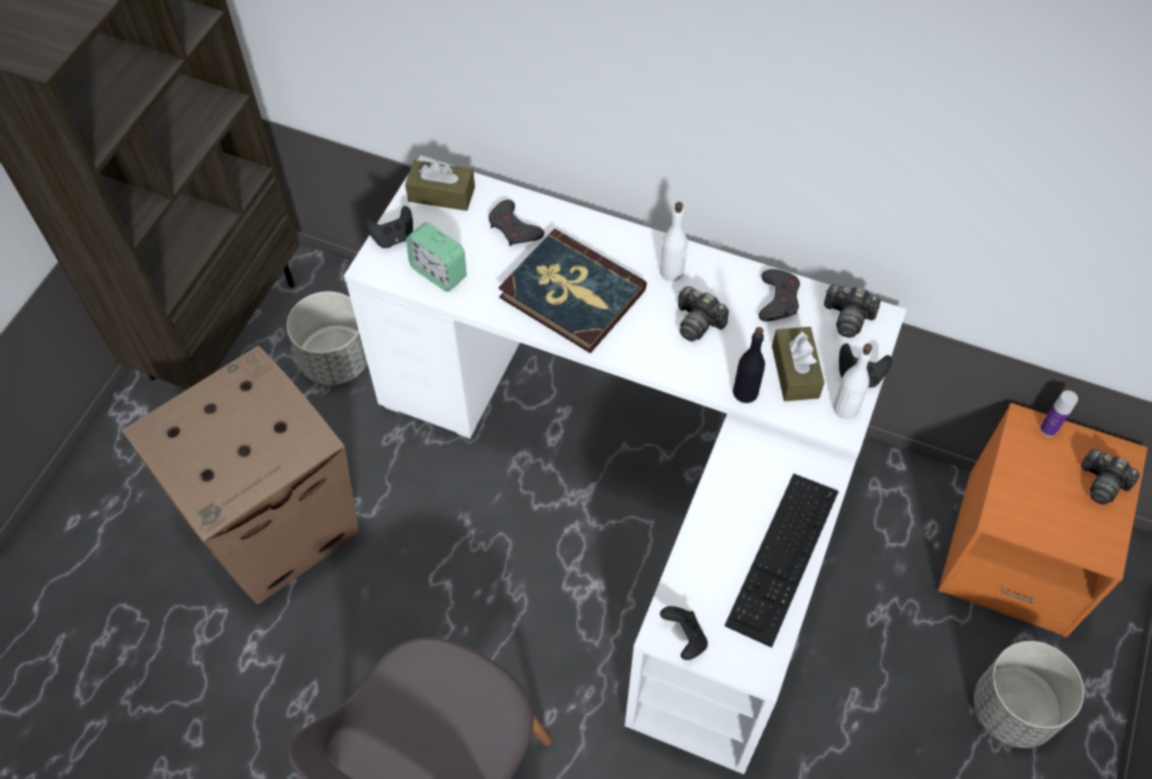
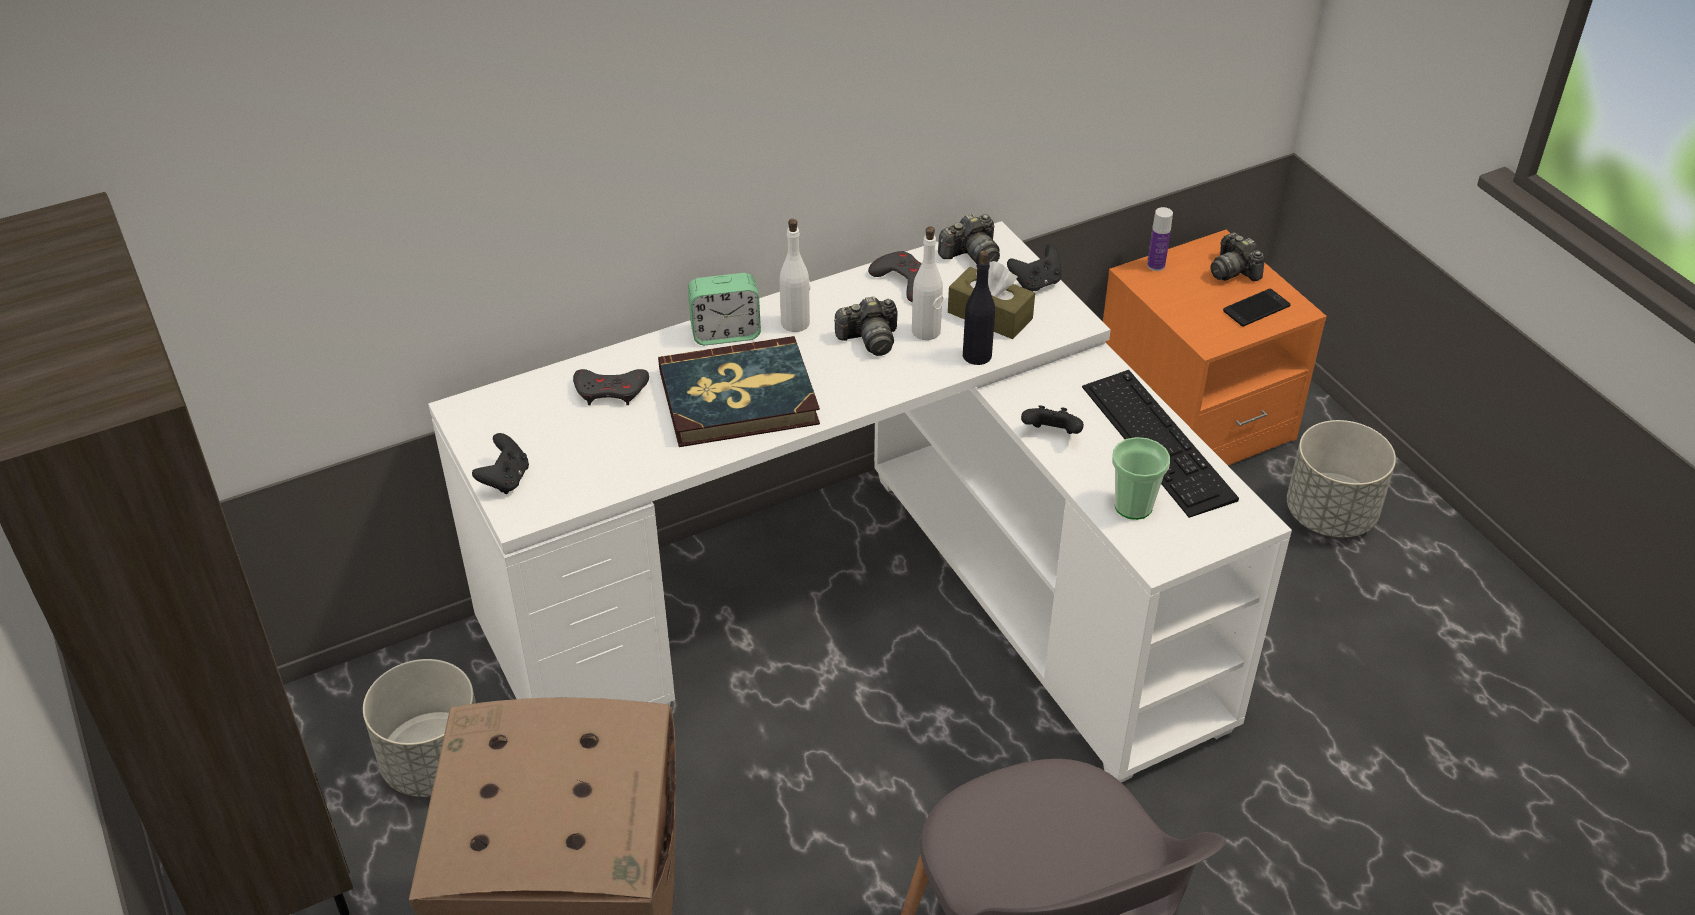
camera: 50 degrees left, 15 degrees down
(439, 272) = (593, 471): alarm clock -> alarm clock (725, 333)
(441, 194) = (499, 416): brown tissue box -> none
(684, 638) = (1177, 550): black game controller -> black game controller (1052, 435)
(702, 583) = (1133, 506): none -> cup
(845, 409) = (1060, 310): white bottle -> white bottle (926, 331)
(1075, 525) = (1256, 308): none -> phone
(1102, 483) = (1233, 271): camera -> camera turned 75 degrees clockwise

